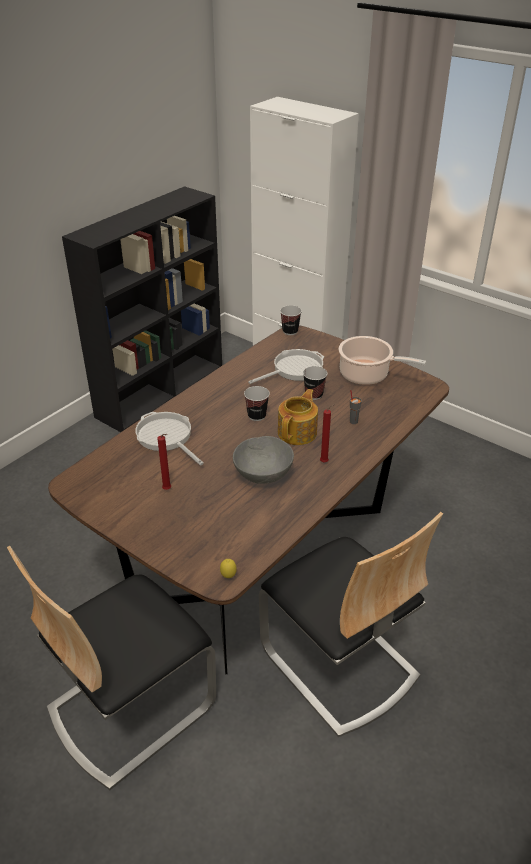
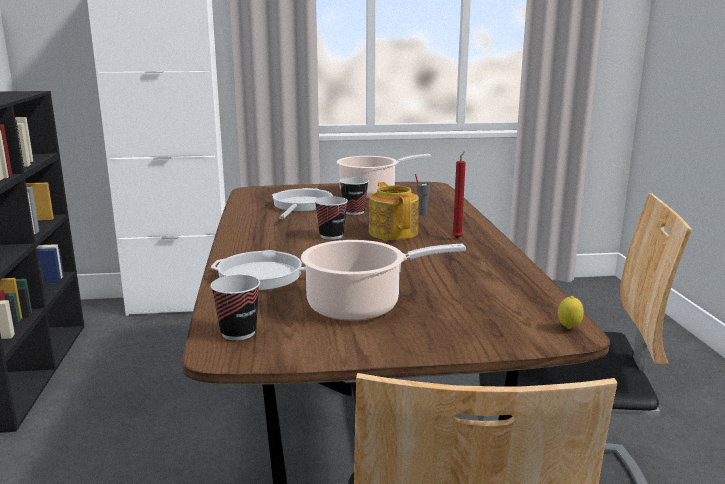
camera: 45 degrees left, 20 degrees down
(168, 490) = (360, 306): red candle -> cooking pot
(263, 474) = (425, 261): grey bowl -> none
(290, 331) = (245, 191): cup -> cup (238, 333)

